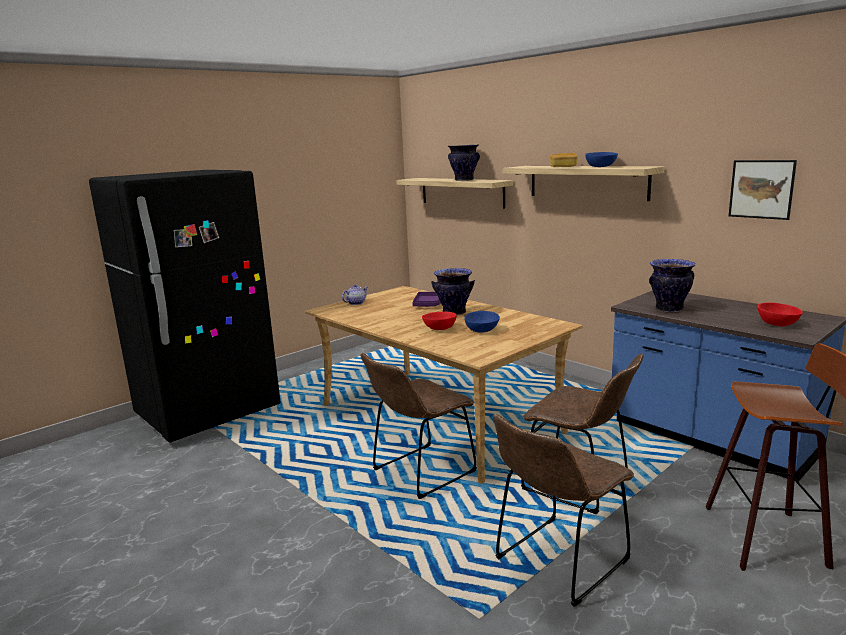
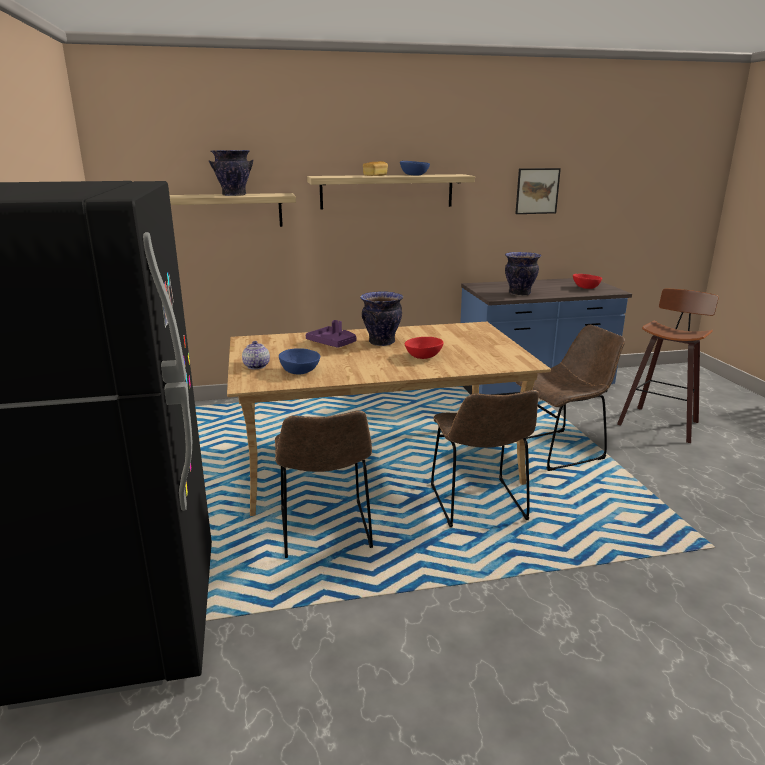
camera: 60 degrees left, 5 degrees up
(481, 330) = (453, 346): blue bowl -> blue bowl (299, 371)
(558, 562) = (657, 494): brown chair -> brown chair (325, 532)

